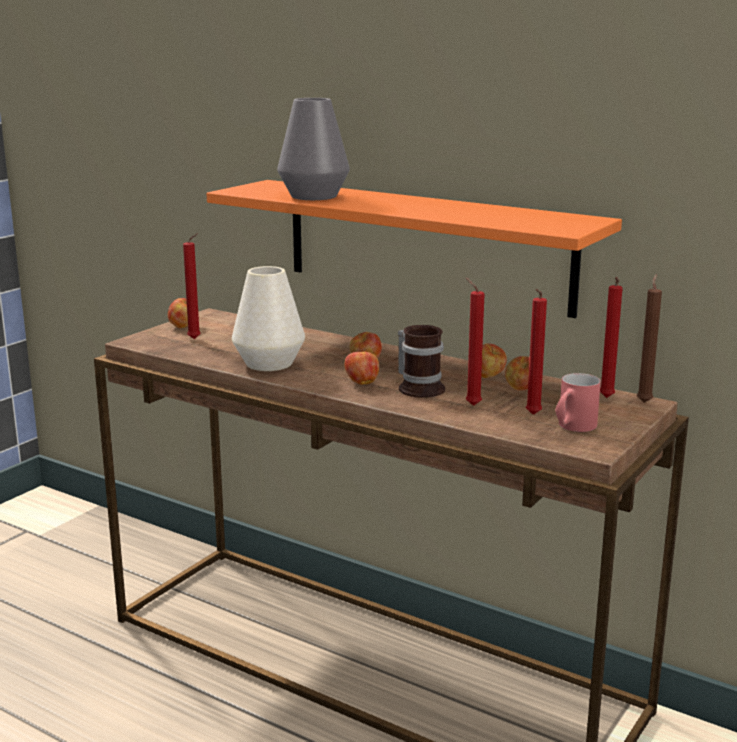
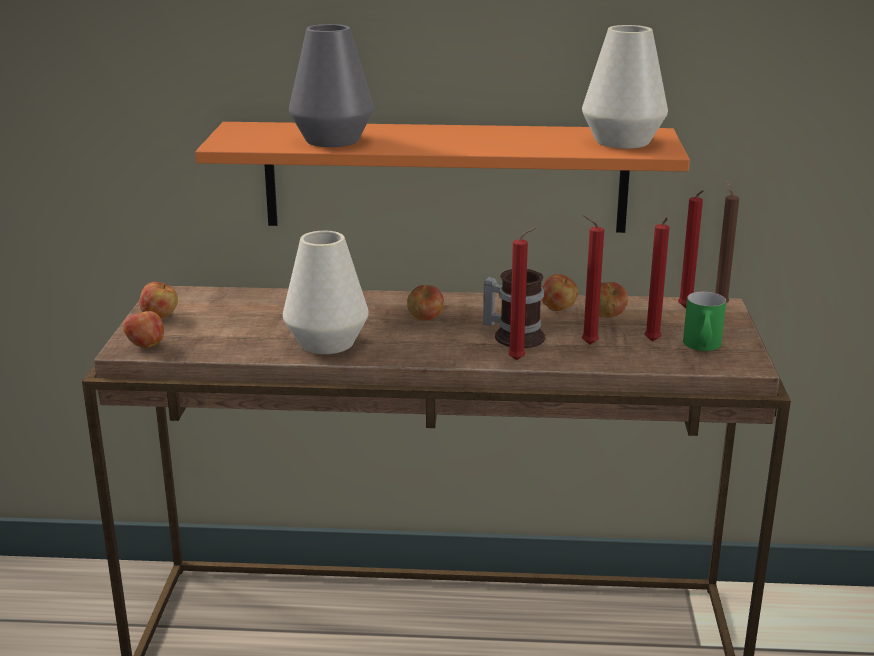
camera: 30 degrees left, 5 degrees up
(196, 339) = (199, 330): red candle -> red candle (519, 360)
(361, 383) = (454, 344): apple -> apple (146, 346)
(546, 221) = (622, 141): none -> white vase
(572, 428) = (702, 347): red mug -> green mug

